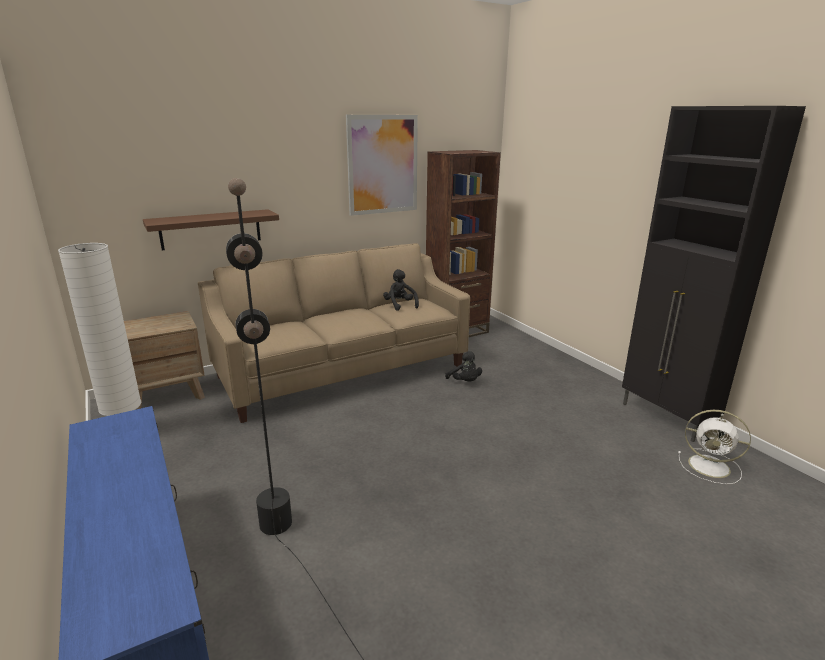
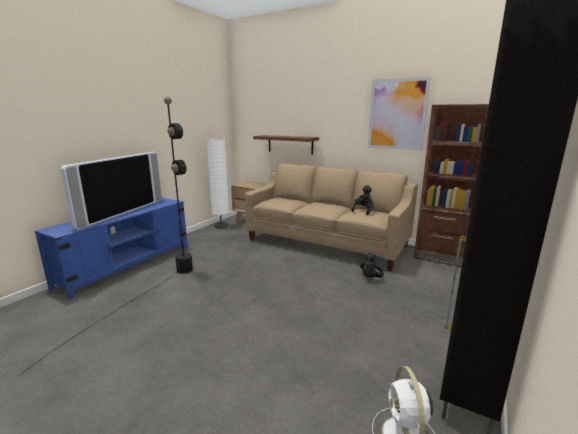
camera: 60 degrees right, 5 degrees down
(113, 494) = (121, 212): none -> television

